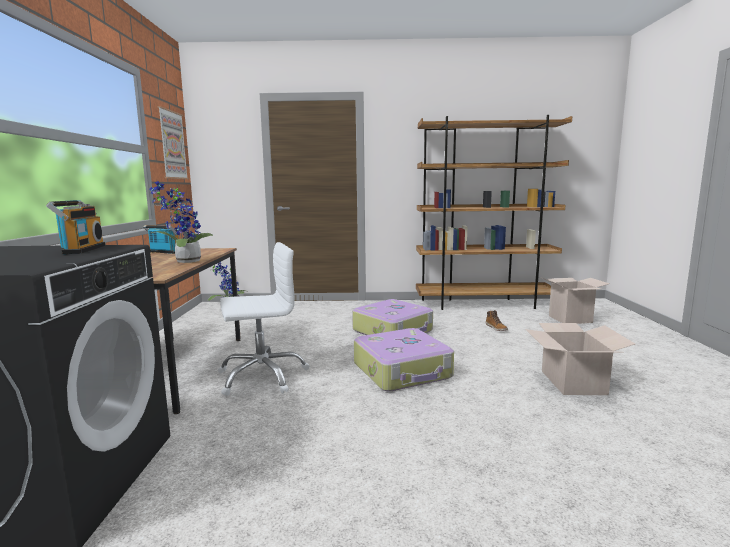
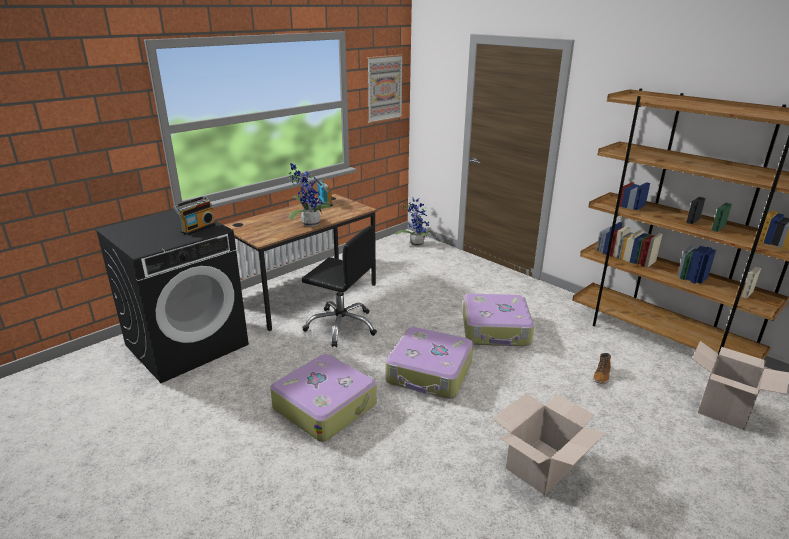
camera: 45 degrees right, 15 degrees up
(262, 376) = (341, 326): white office chair -> black office chair
(366, 436) = (325, 405): none -> suitcase

